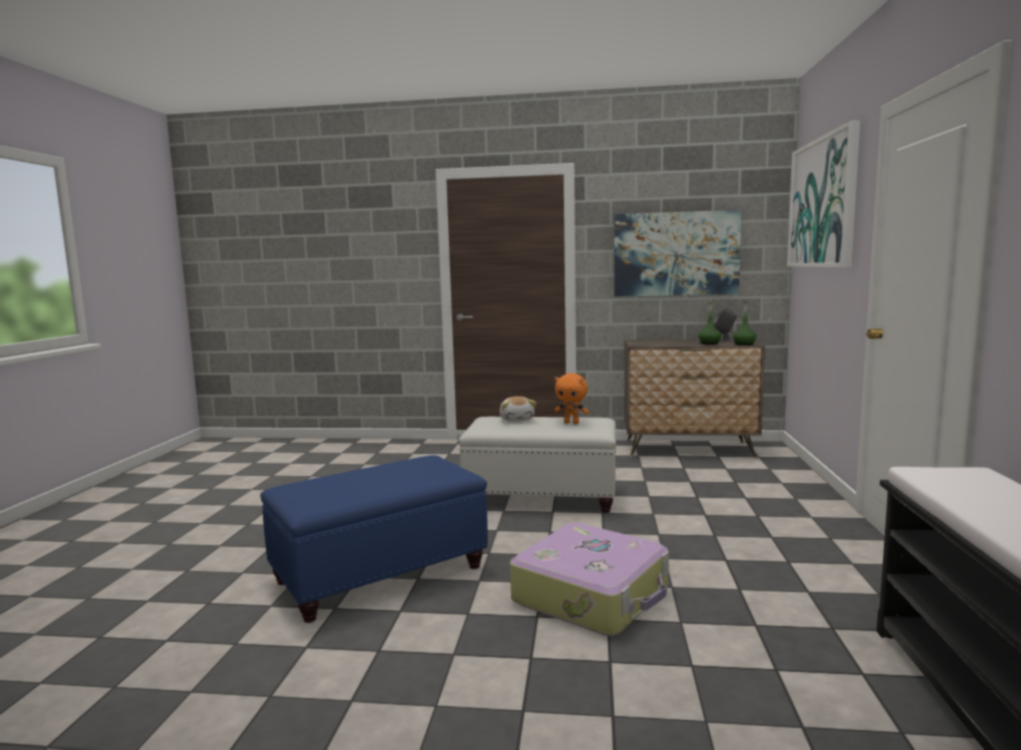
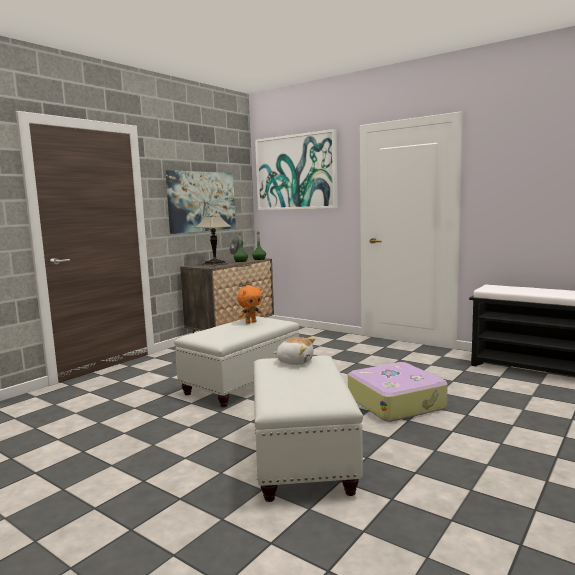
camera: 60 degrees left, 0 degrees up
(381, 574) = (301, 455): blue ottoman -> white ottoman
(517, 419) = (214, 330): plush toy -> plush toy (295, 361)
(662, 343) = (215, 264): none -> table lamp

